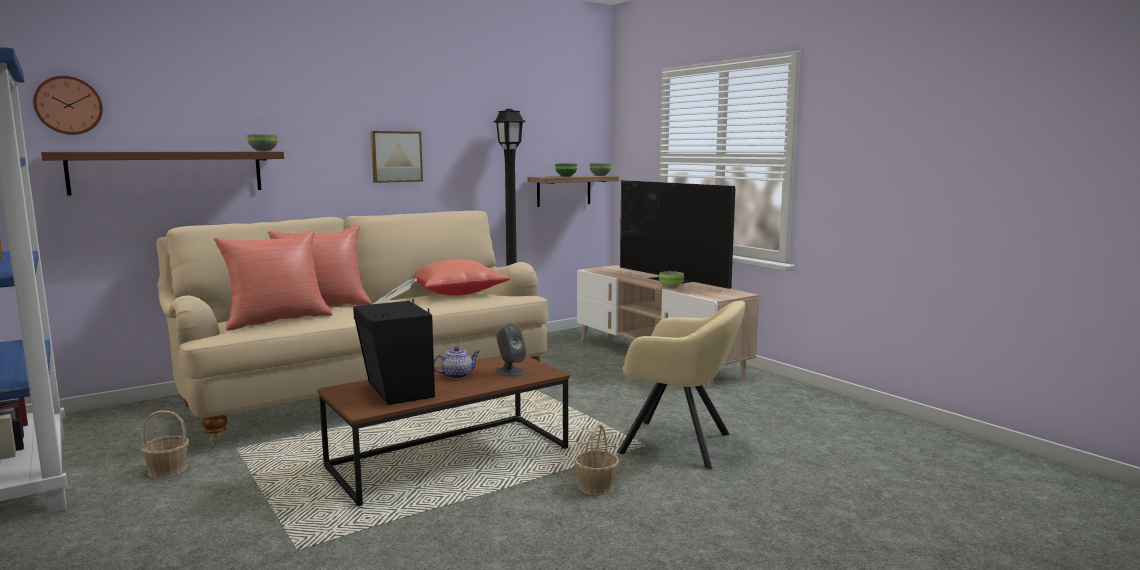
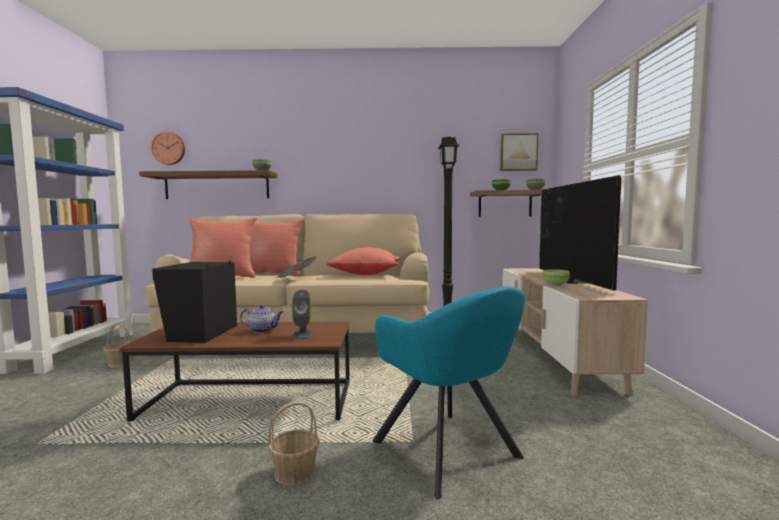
camera: 35 degrees right, 5 degrees down
(396, 156) = (360, 176): picture -> picture (518, 152)
(680, 444) = (449, 452): beige armchair -> turquoise armchair

